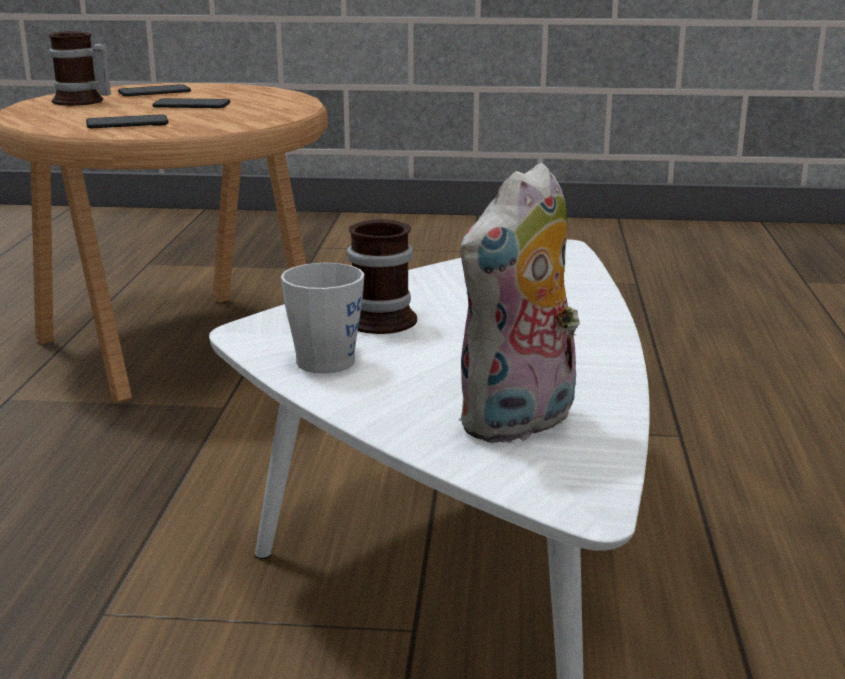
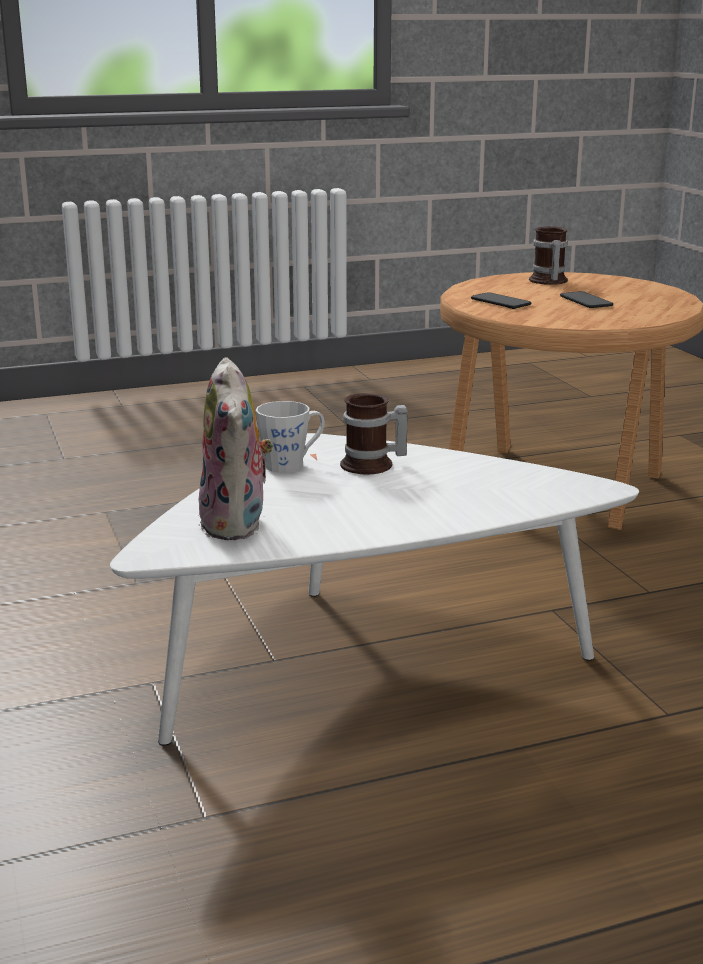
camera: 65 degrees right, 0 degrees up
(154, 92) = (612, 286): phone -> none
(519, 424) = (238, 525): plush toy -> plush toy turned 120 degrees counterclockwise

